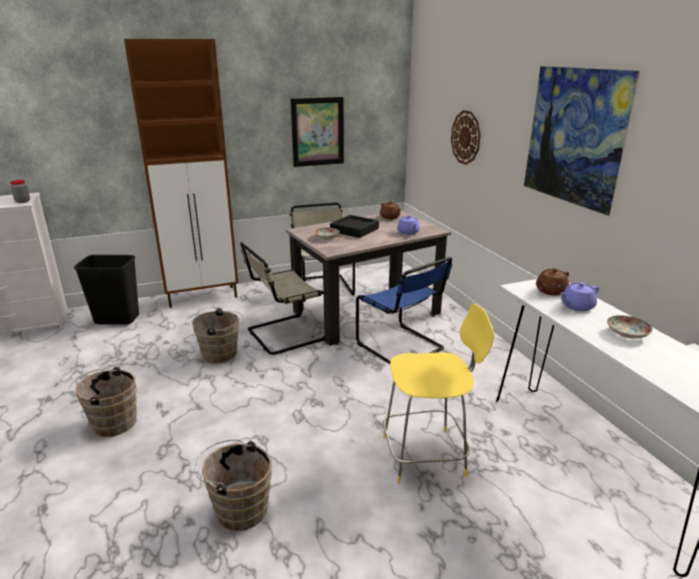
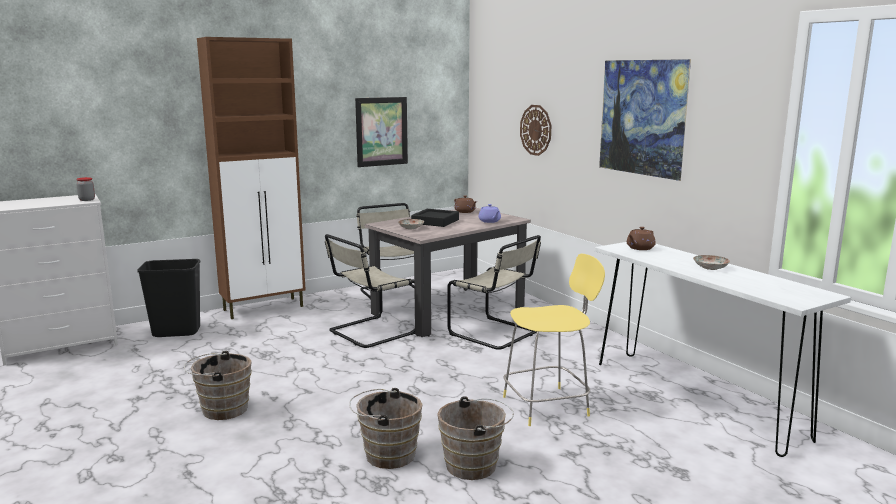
camera: 10 degrees left, 10 degrees down
(222, 354) = (311, 351): brown bucket -> brown bucket (475, 465)
(402, 347) = (496, 334): blue chair -> beige chair
(576, 306) = (665, 255): purple teapot -> none

